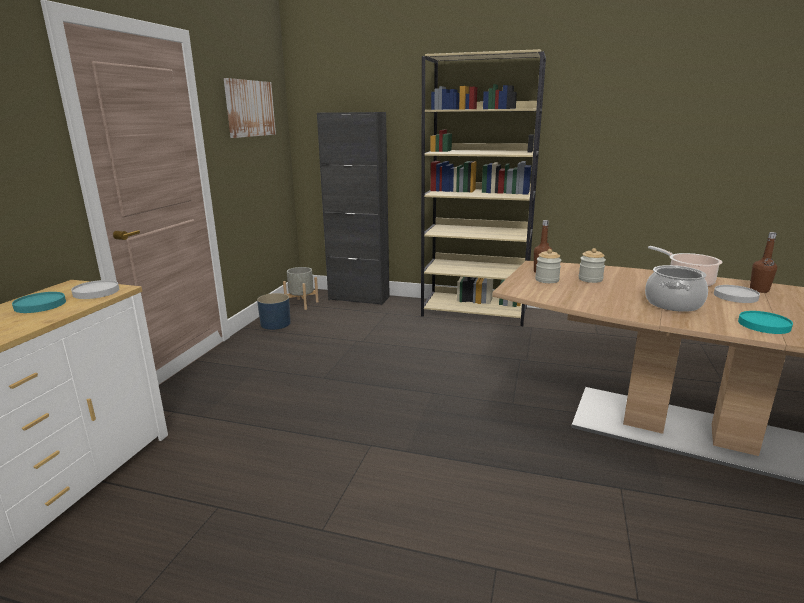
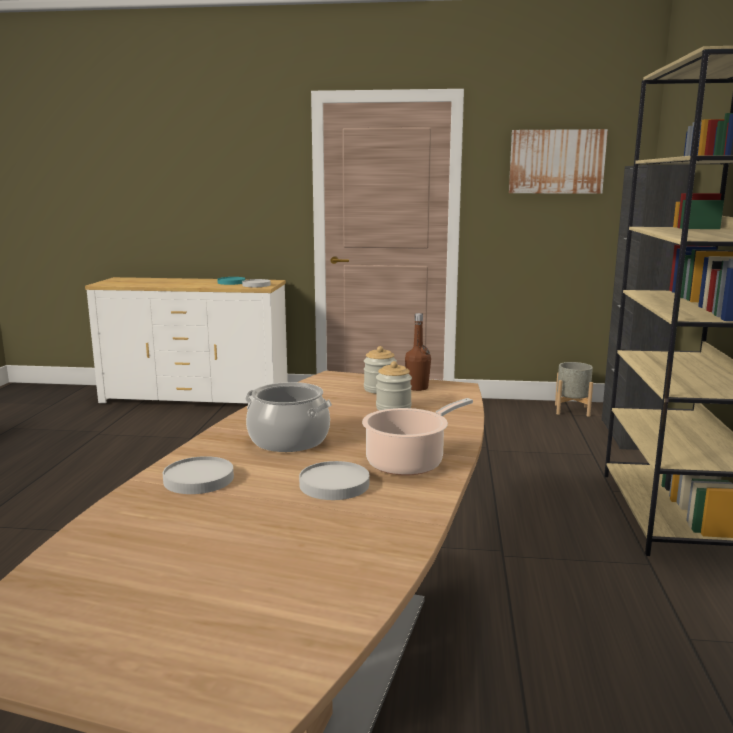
camera: 80 degrees right, 5 degrees down
(275, 324) = (501, 408): blue planter -> none
(759, 290) = (377, 510): brown bottle -> none
(763, 325) = (199, 479): turquoise plate -> white plate

